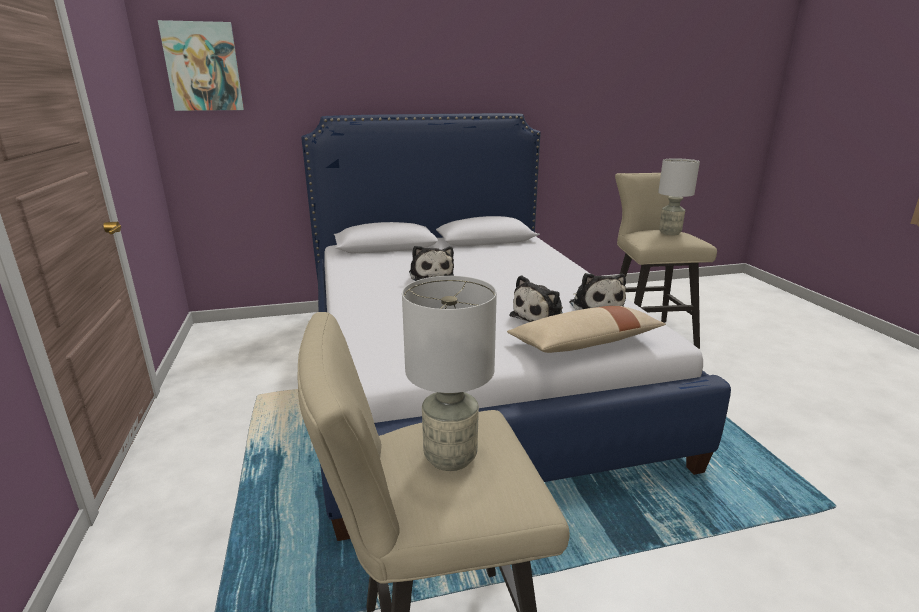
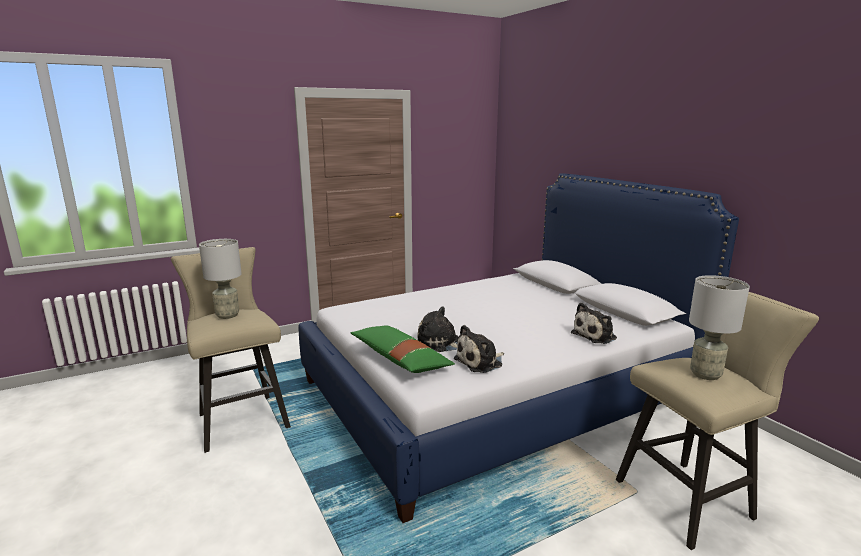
camera: 75 degrees right, 5 degrees down
(203, 67) = (518, 134): picture -> none
(430, 275) = (500, 303): plush toy -> plush toy (596, 335)
(584, 343) = (400, 359): beige pillow -> green pillow

